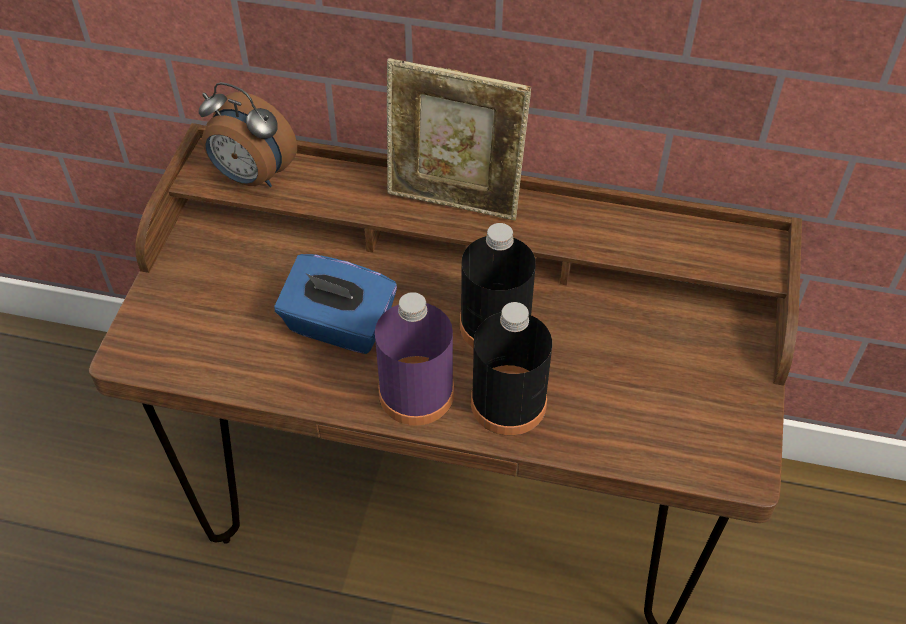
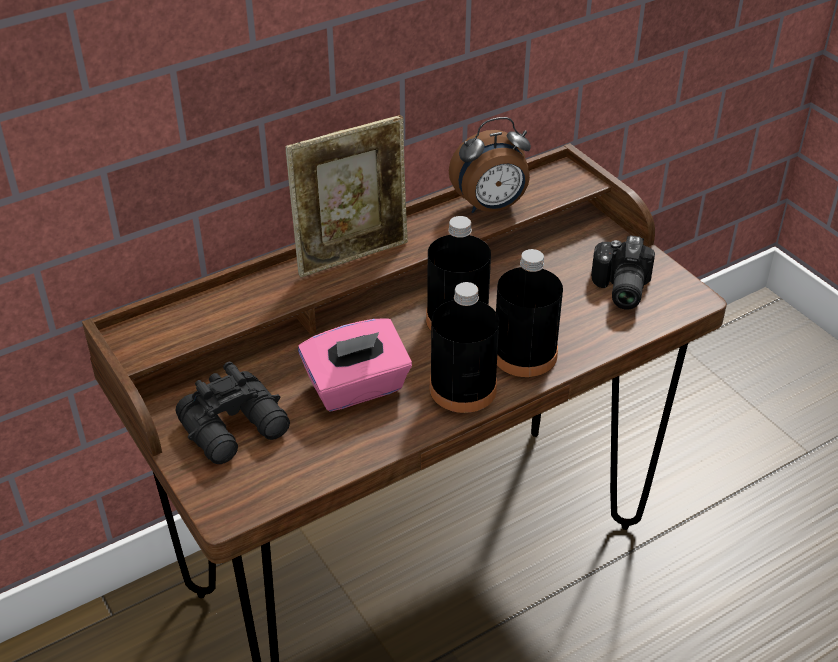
camera: 45 degrees left, 10 degrees down
(216, 293) = (237, 428): none -> black binoculars
(252, 177) = (183, 327): alarm clock -> alarm clock (491, 207)
(338, 326) = (357, 388): blue tissue box -> pink tissue box
(416, 393) = (463, 388): purple bottle -> black bottle
(682, 406) = (619, 289): none -> camera

